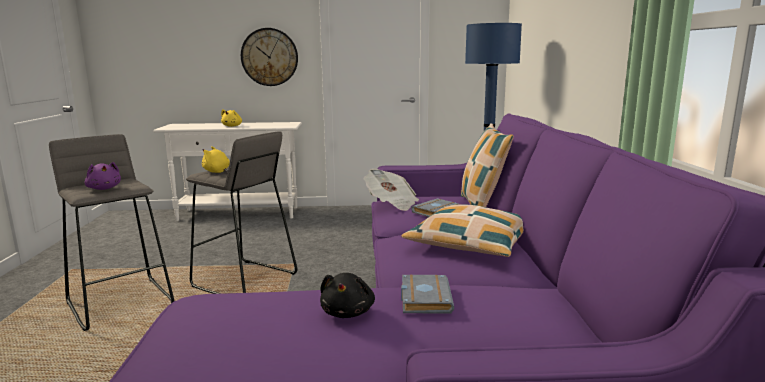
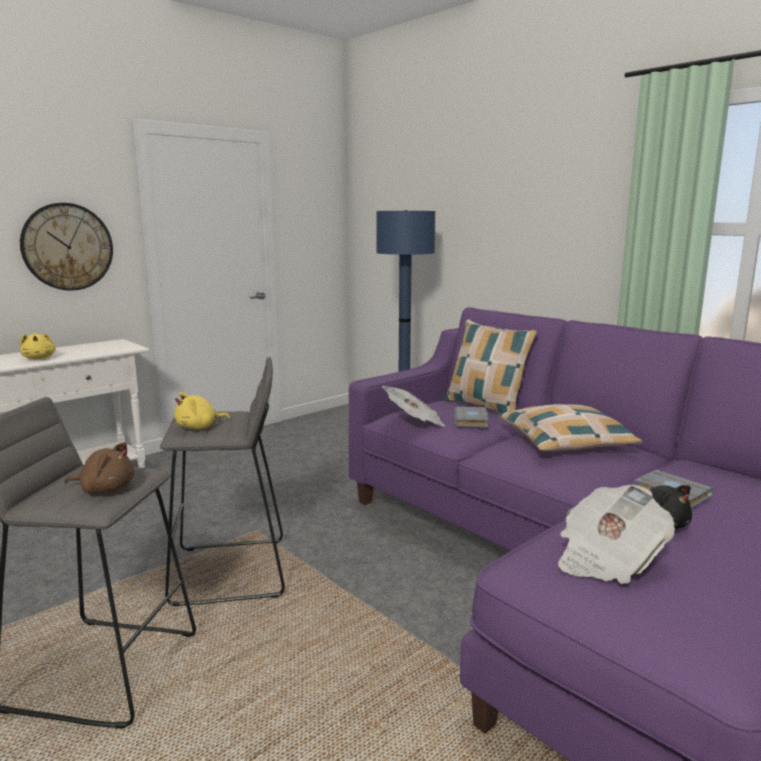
camera: 40 degrees left, 0 degrees up
(104, 188) = (105, 489): purple plush toy -> brown plush toy
(243, 314) = (607, 559): none -> newspaper

